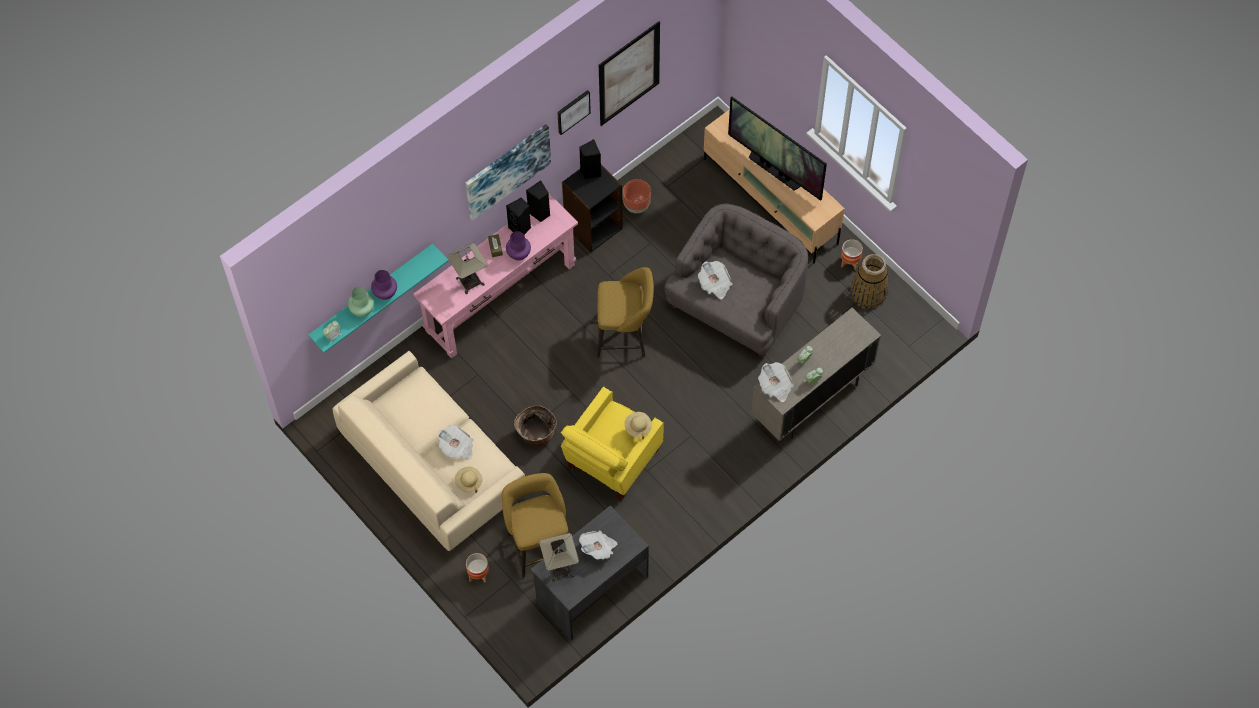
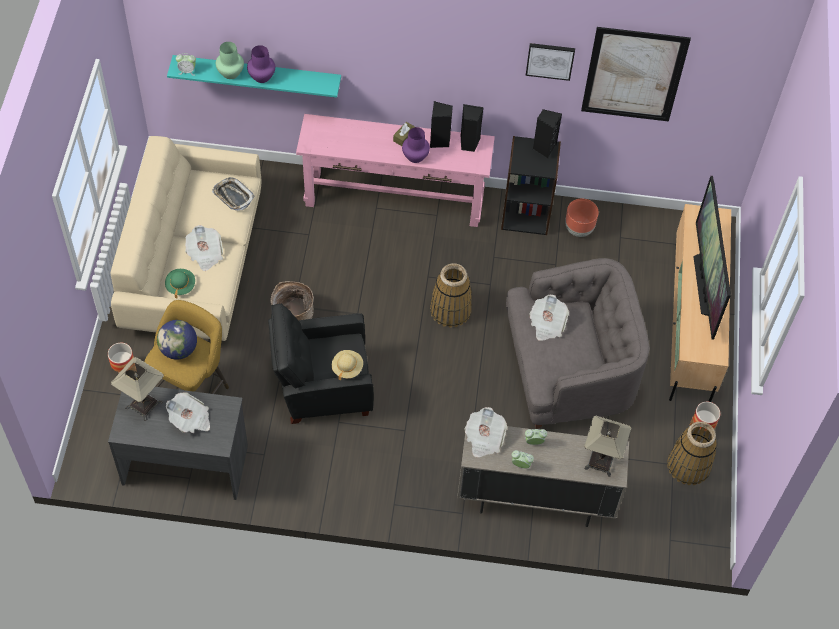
camera: 45 degrees right, 5 degrees down
(424, 394) = (233, 196): none -> tray
(468, 482) = (180, 286): beige hat -> green hat
(470, 281) = (355, 142): table lamp -> table lamp (600, 461)
(507, 171) = (451, 64): picture -> none
(532, 517) = (179, 349): none -> globe
(610, 460) = (322, 387): yellow armchair -> black armchair
(625, 335) = (450, 310): yellow stool -> basket

